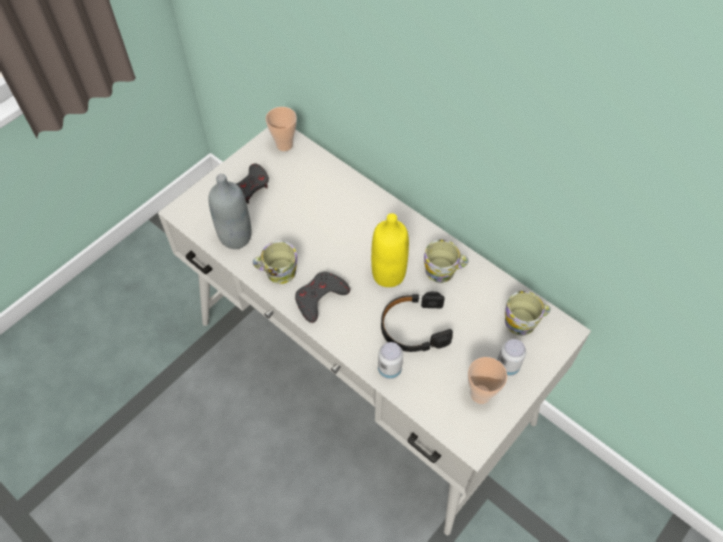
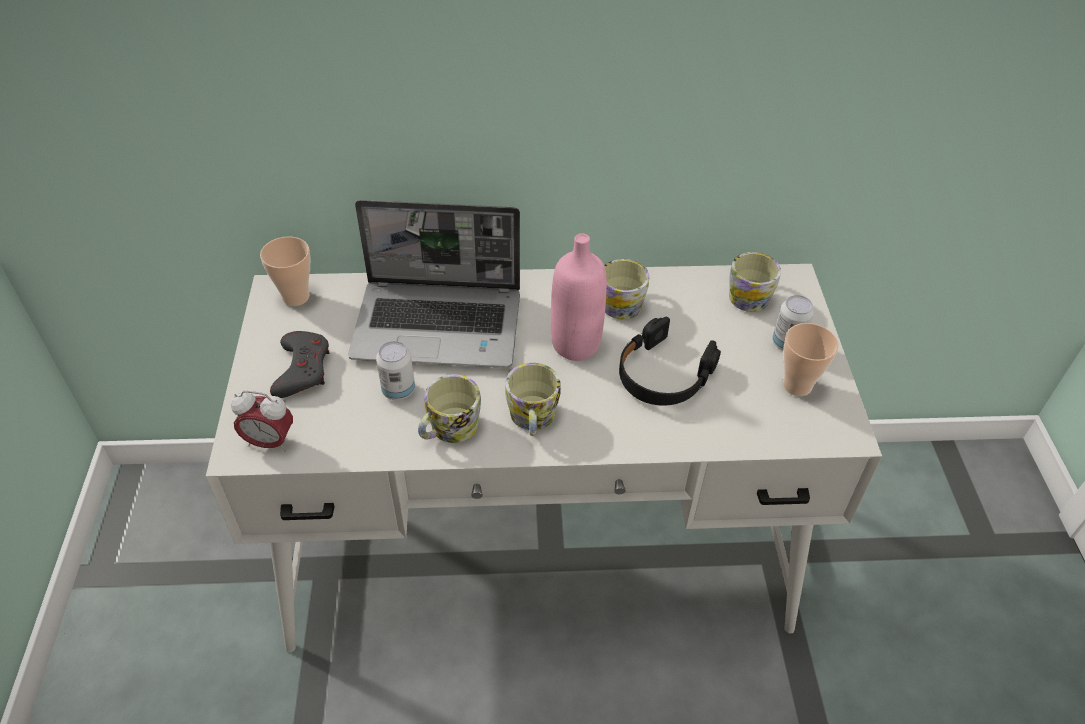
camera: 45 degrees left, 10 degrees down
(197, 216) = (270, 442): none -> alarm clock
(235, 237) = (351, 429): grey bottle -> none
(320, 298) = (532, 419): grey game controller -> mug
(334, 211) = (440, 325): none -> laptop
(388, 274) = (575, 345): yellow bottle -> pink bottle
(389, 369) = (690, 431): can -> can (398, 390)

